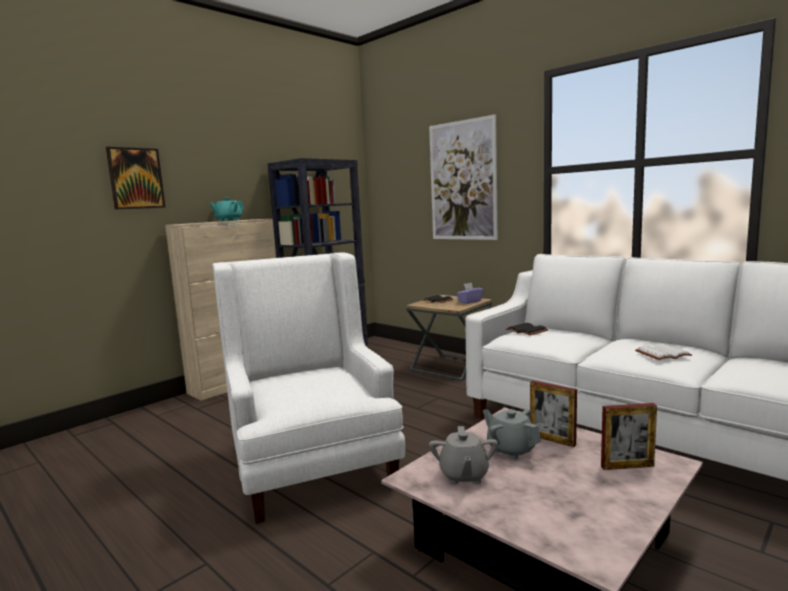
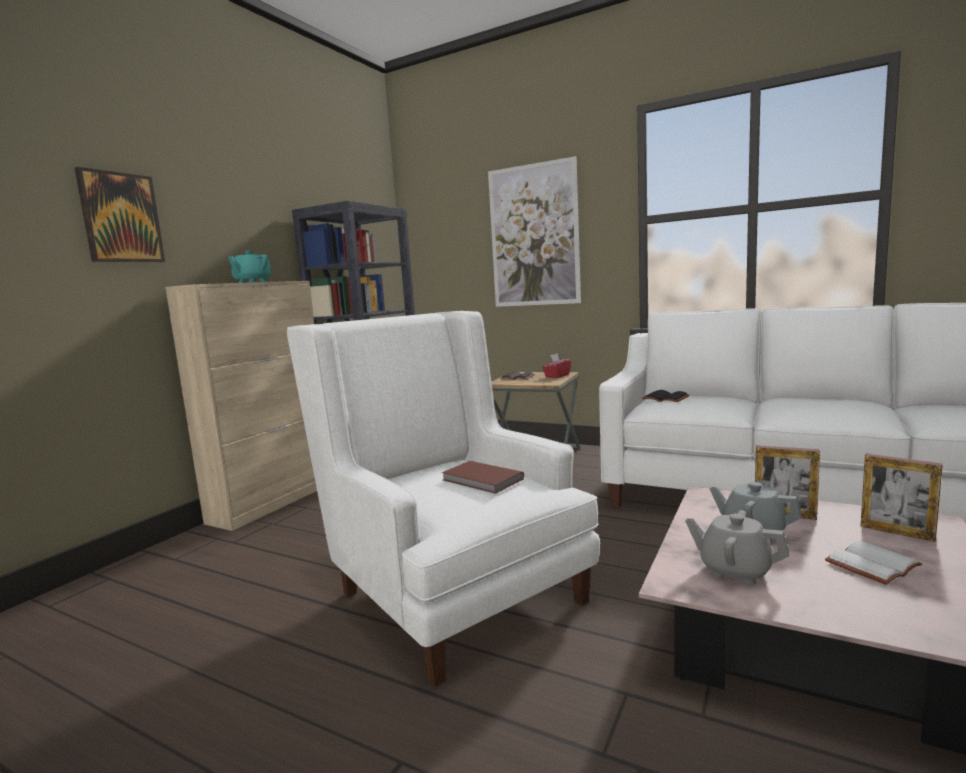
camera: 15 degrees left, 0 degrees up
(322, 384) = (482, 480): none -> brown book
(464, 475) = (734, 571): grey teapot -> grey teapot turned 135 degrees clockwise
(469, 301) = (557, 376): purple tissue box -> red tissue box
(627, 466) = (897, 532): picture frame -> picture frame turned 60 degrees clockwise
(662, 353) = (843, 407): white book -> white book (870, 563)

